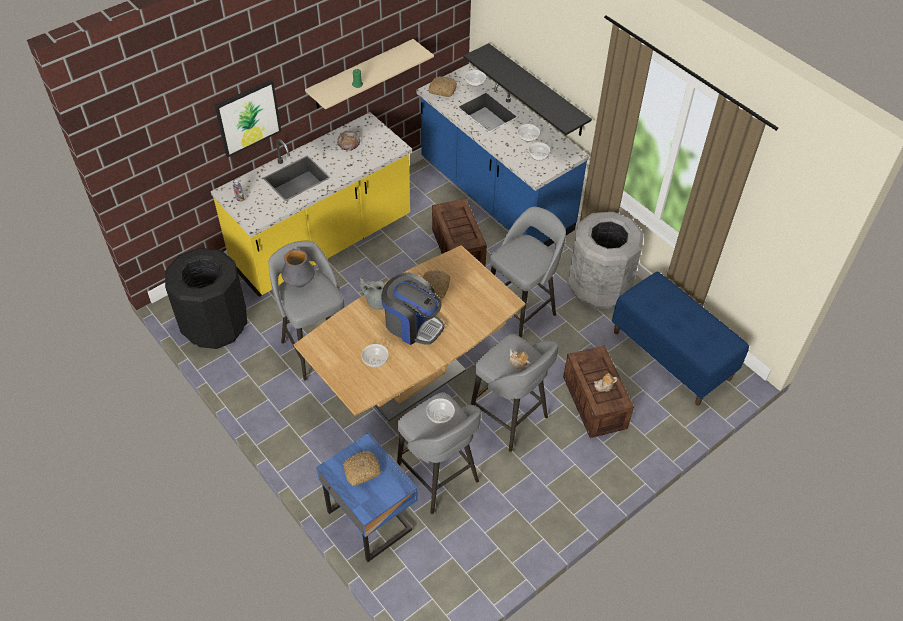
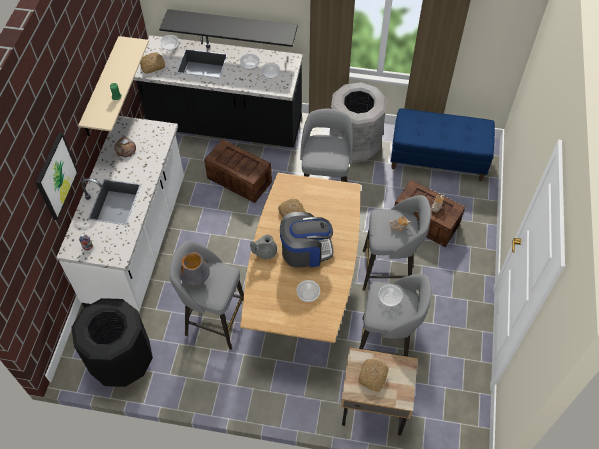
camera: 40 degrees left, 5 degrees up
(323, 243) = (139, 241): yellow counter -> white counter
(371, 519) = (373, 406): blue nightstand -> beige nightstand
(494, 196) = (226, 126): blue counter -> black counter

